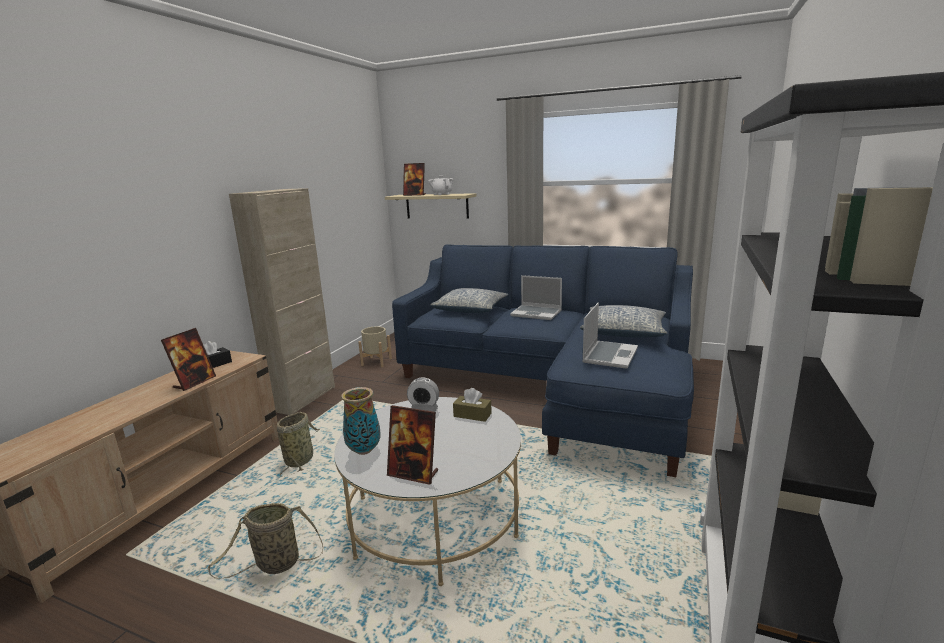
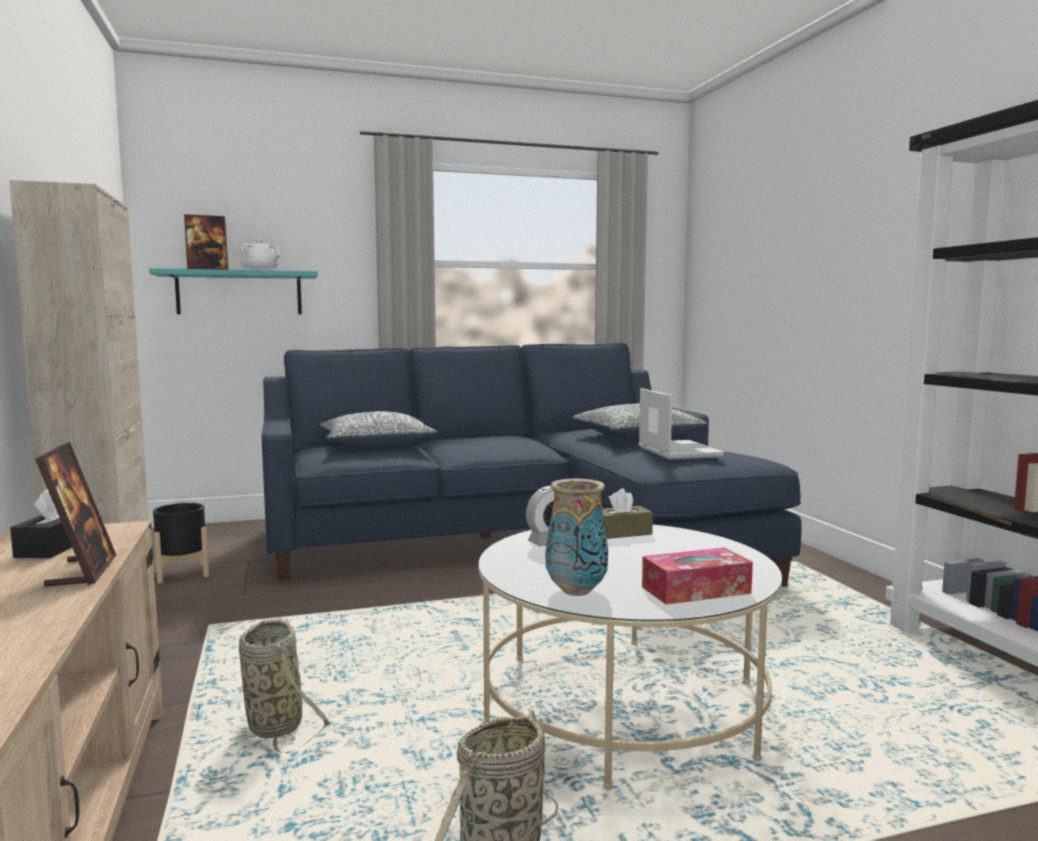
camera: 40 degrees left, 10 degrees down
(376, 362) = (182, 573): beige planter -> black planter
(413, 474) = (696, 590): picture frame -> tissue box
(437, 206) = (239, 293): beige shelf -> turquoise shelf
(537, 313) = (486, 438): laptop -> none

